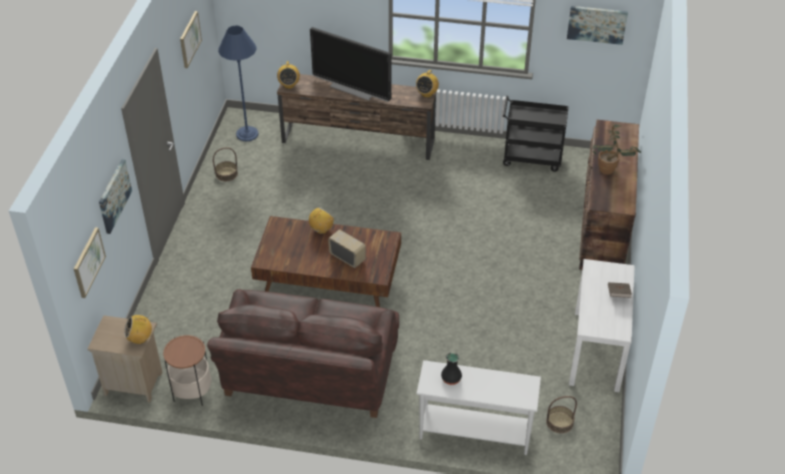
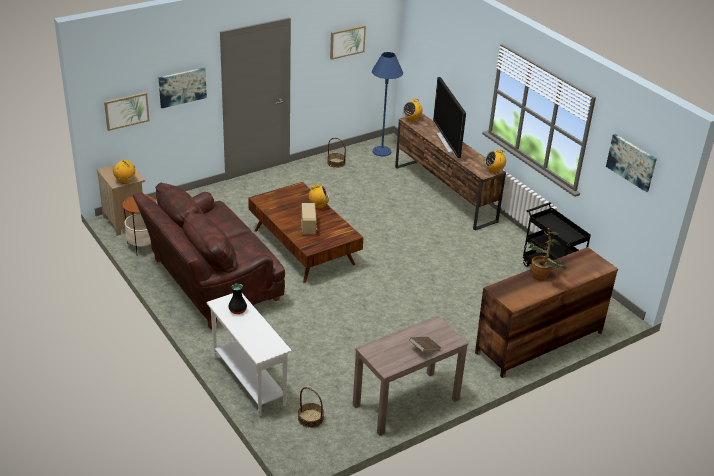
camera: 45 degrees right, 10 degrees down
(596, 350) = (406, 402): white console table -> brown console table

